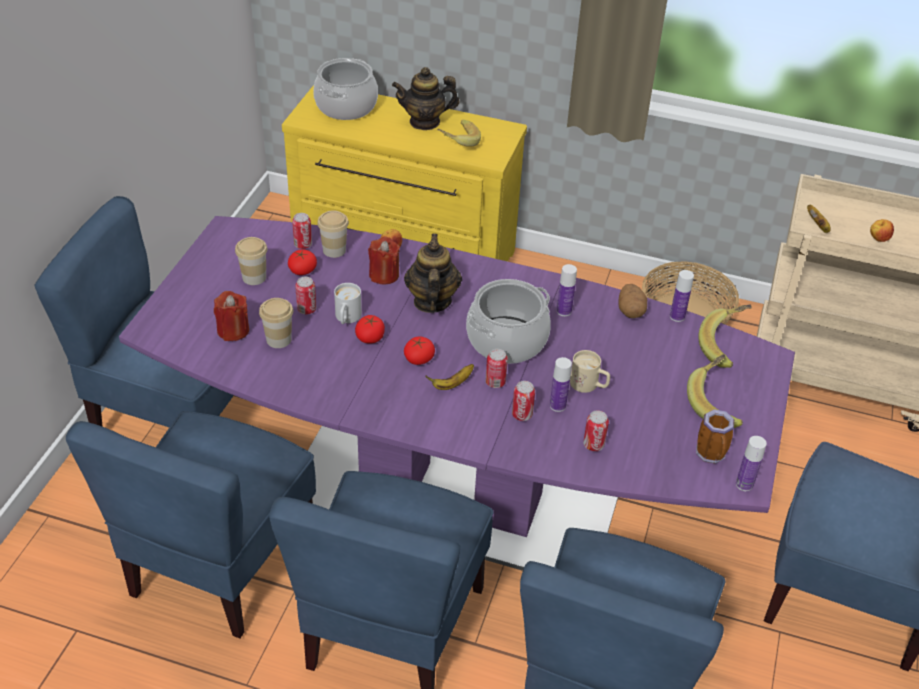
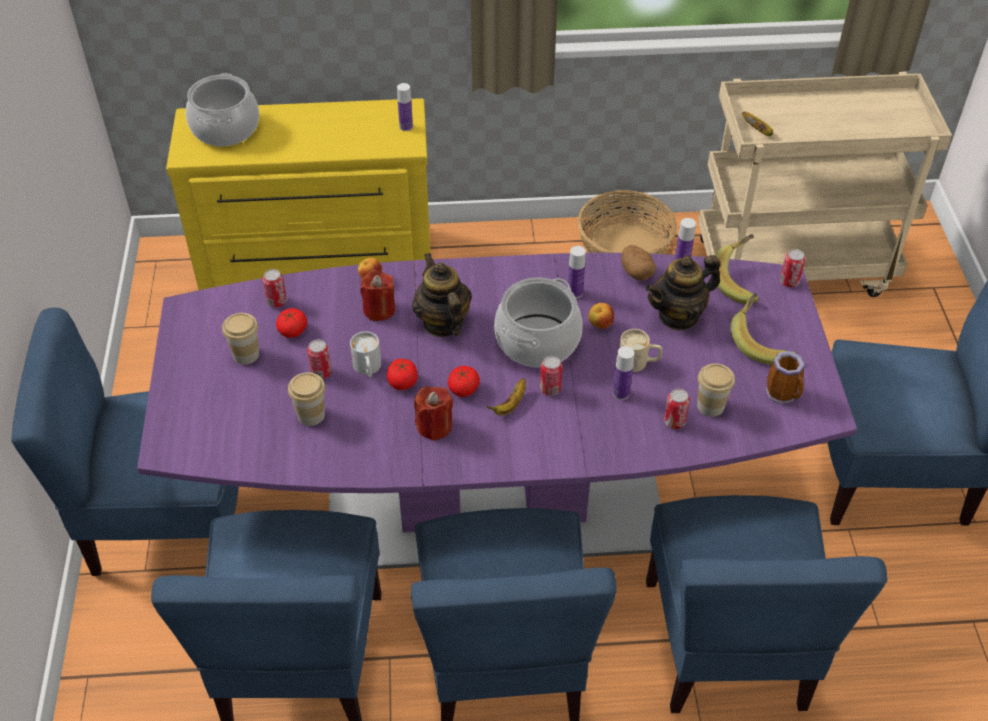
camera: 20 degrees left, 5 degrees up
(233, 330) = (258, 421): red candle -> red candle (434, 426)
(334, 250) = (313, 298): cup -> cup (710, 406)
(425, 122) = (318, 123): teapot -> teapot (678, 316)
(456, 142) = (363, 137): banana -> none
(522, 415) = (593, 414): can -> can (789, 282)
(744, 484) = (825, 414): bottle -> bottle (406, 127)
(878, 239) = (816, 128): apple -> apple (600, 325)

